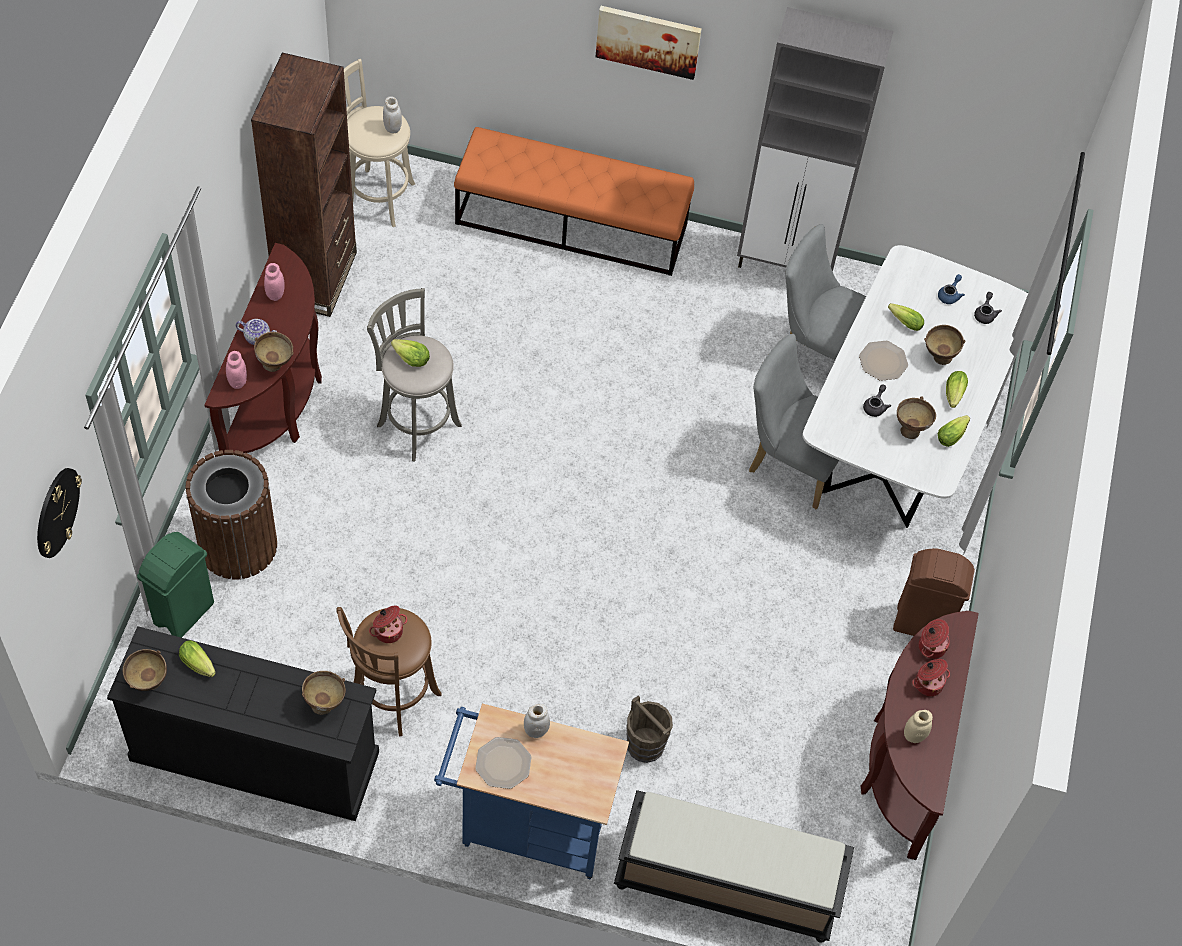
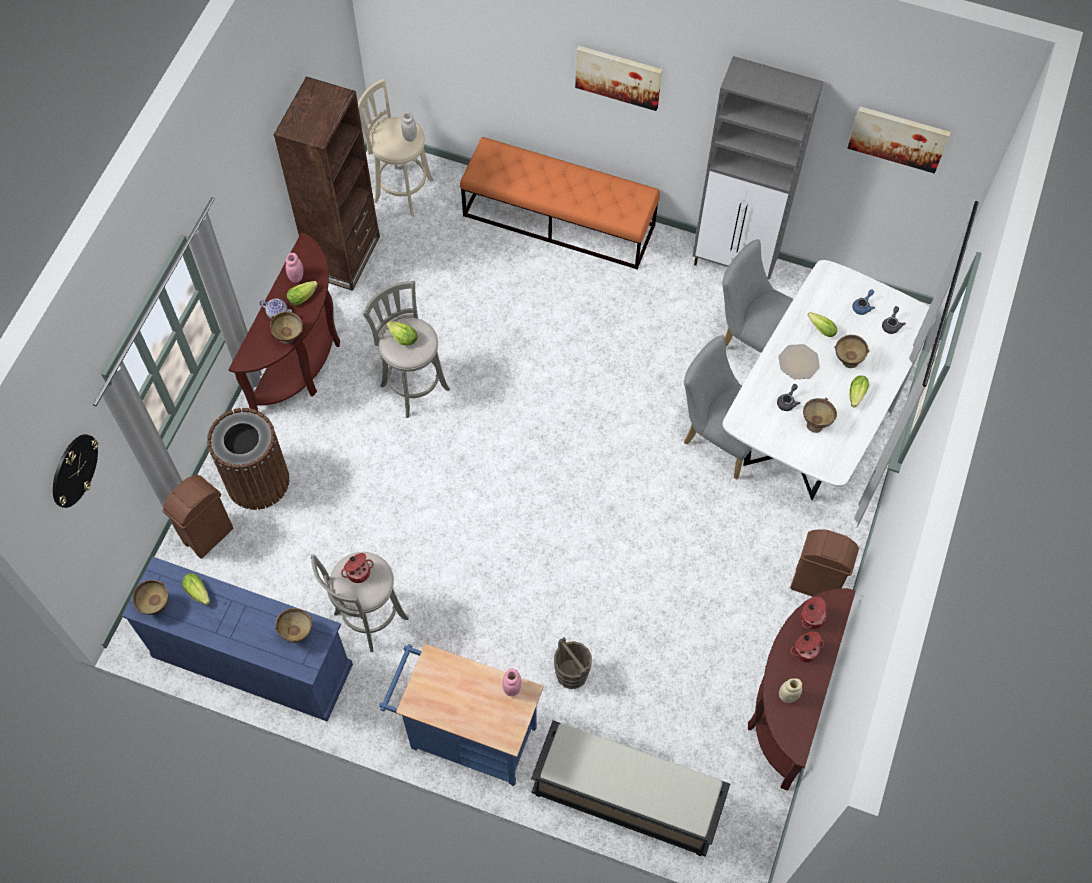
camera: 10 degrees right, 5 degrees up
(183, 613) = (207, 536): green trash can -> brown trash can
(237, 382) = (257, 351): pink jar -> pink jar (512, 688)
(253, 756) = (251, 660): black dresser -> blue dresser
(391, 698) = (368, 619): brown stool -> grey stool
(502, 763) = (436, 697): plate -> none
(536, 730) = (467, 670): white jar -> none
(953, 434) = (851, 430): lettuce -> lettuce (304, 296)
(980, 94) = (898, 138): none -> picture

